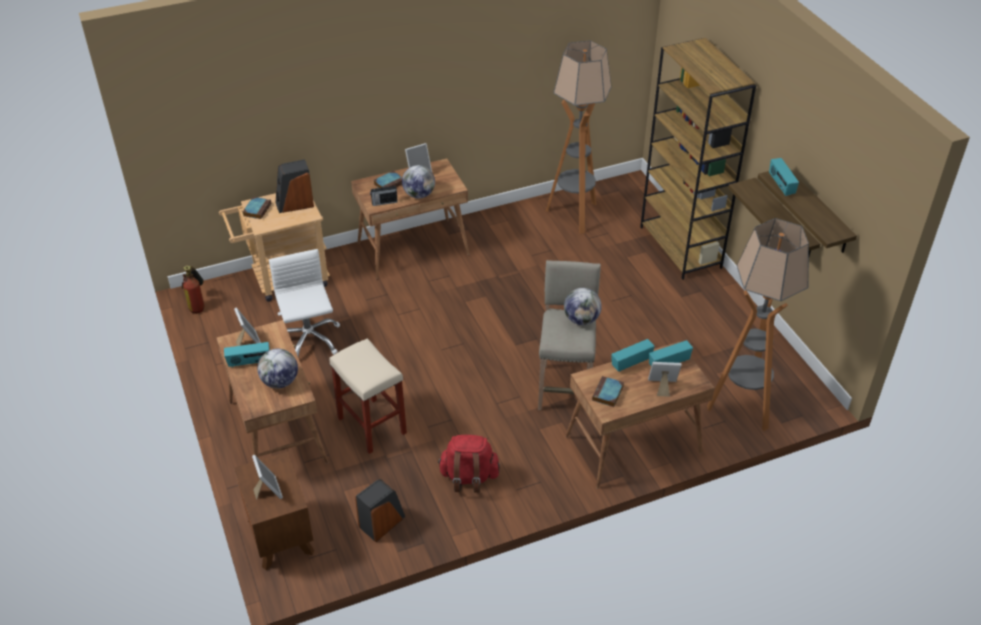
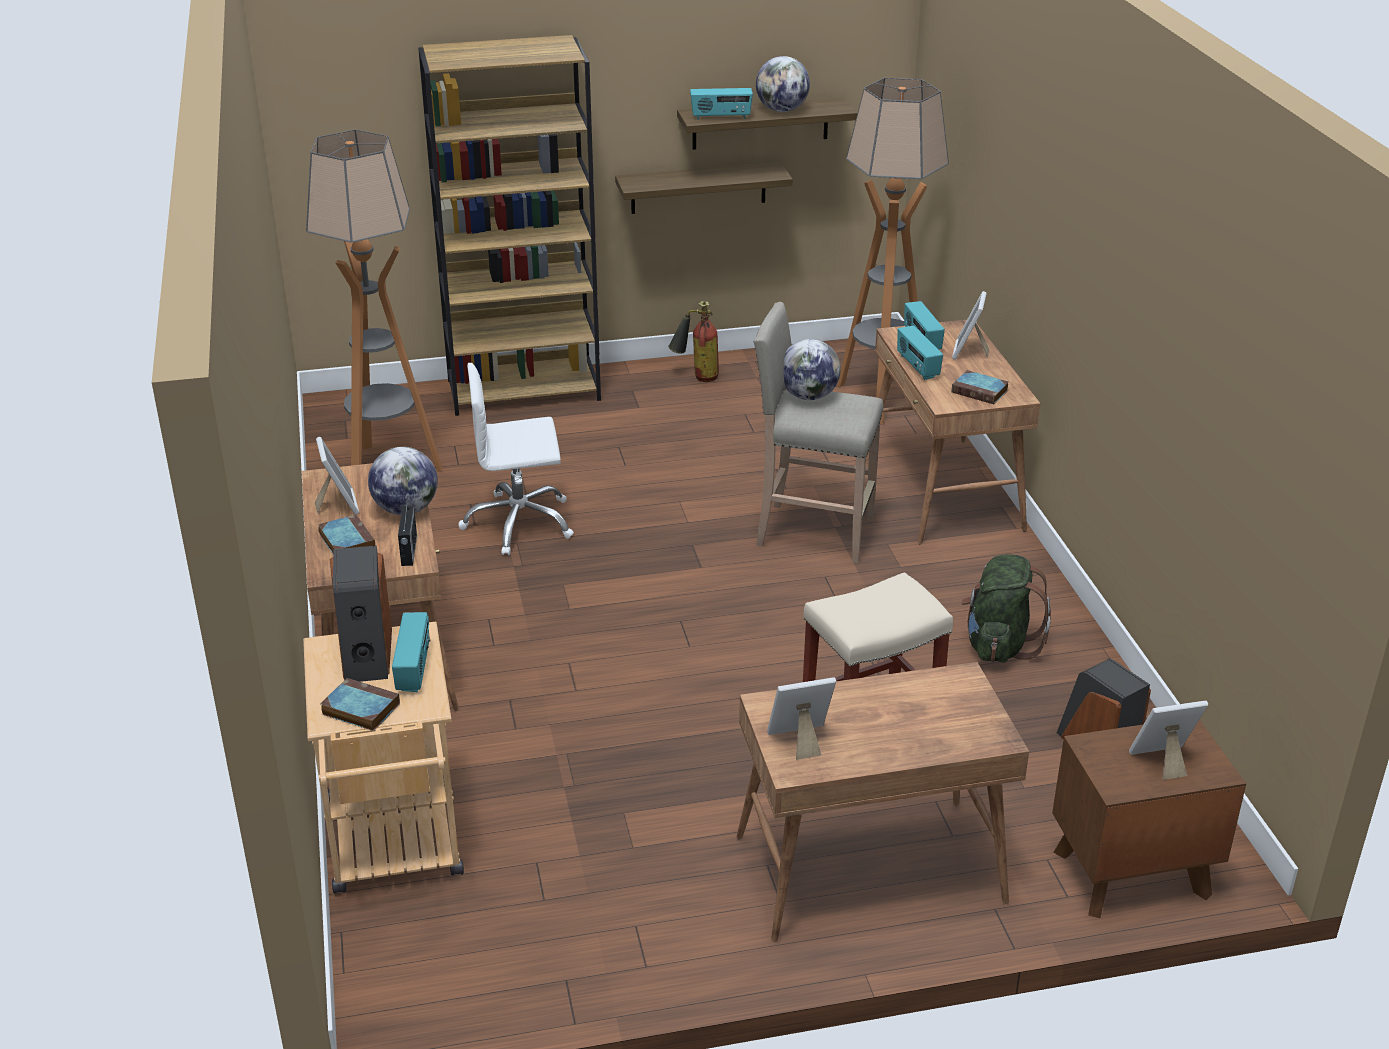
camera: 80 degrees left, 10 degrees down
(198, 305) = (424, 999): fire extinguisher -> fire extinguisher (696, 377)
(249, 362) = (863, 742): radio -> radio (414, 669)
(280, 382) = (924, 702): globe -> globe (782, 110)
(308, 340) = (610, 815): white office chair -> white office chair (519, 523)
(469, 477) = (998, 645): red backpack -> green backpack

